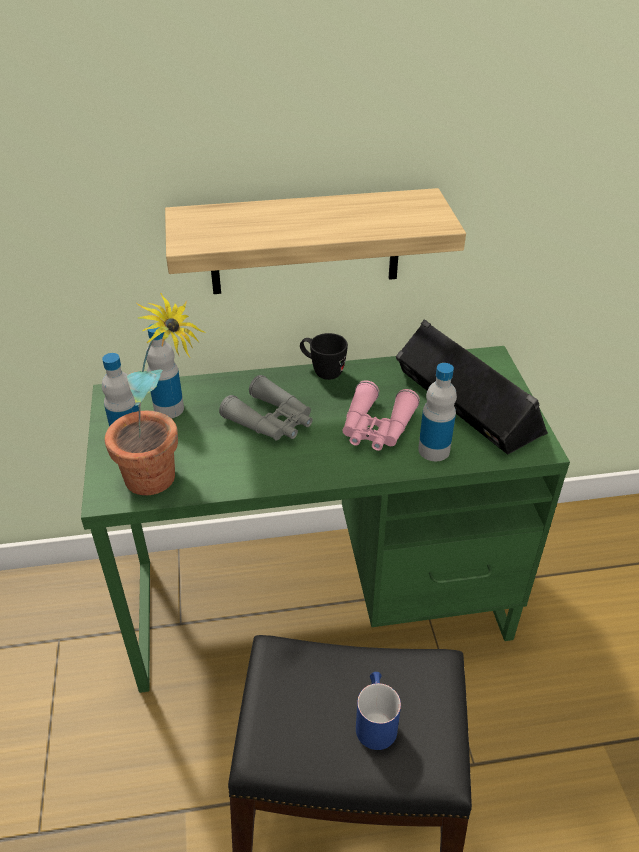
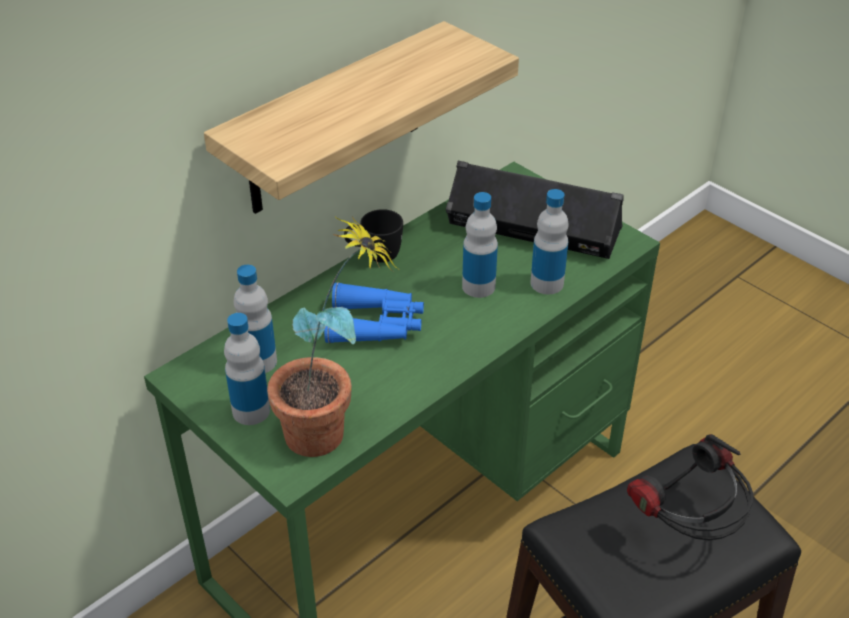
camera: 35 degrees left, 0 degrees up
(271, 421) = (376, 325): grey binoculars -> blue binoculars
(375, 719) = (686, 529): blue mug -> headphones
(376, 428) = (478, 286): pink binoculars -> bottle

